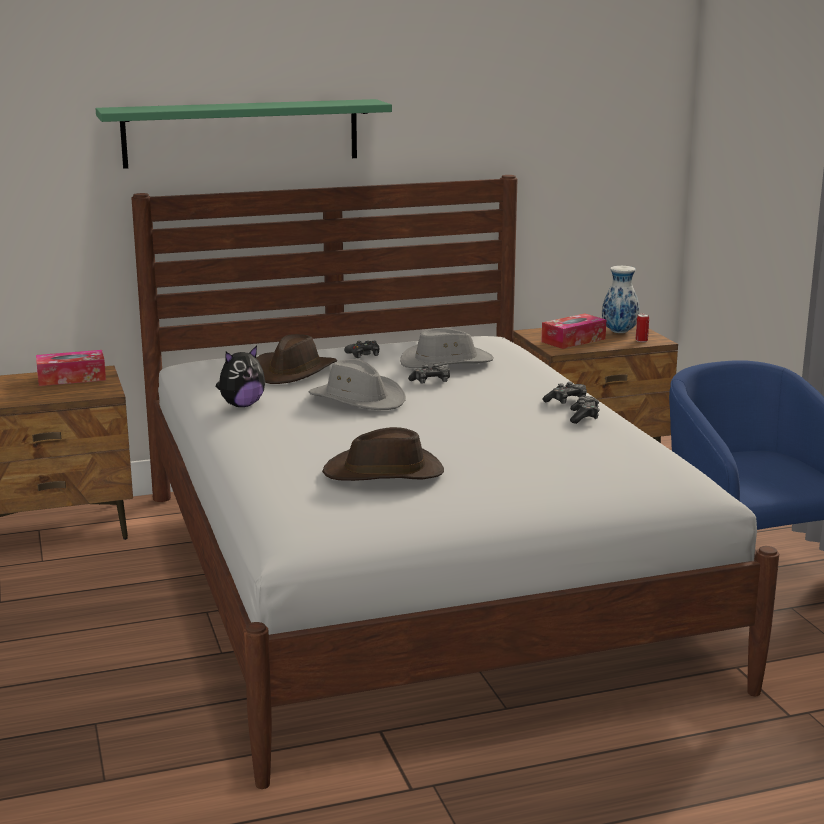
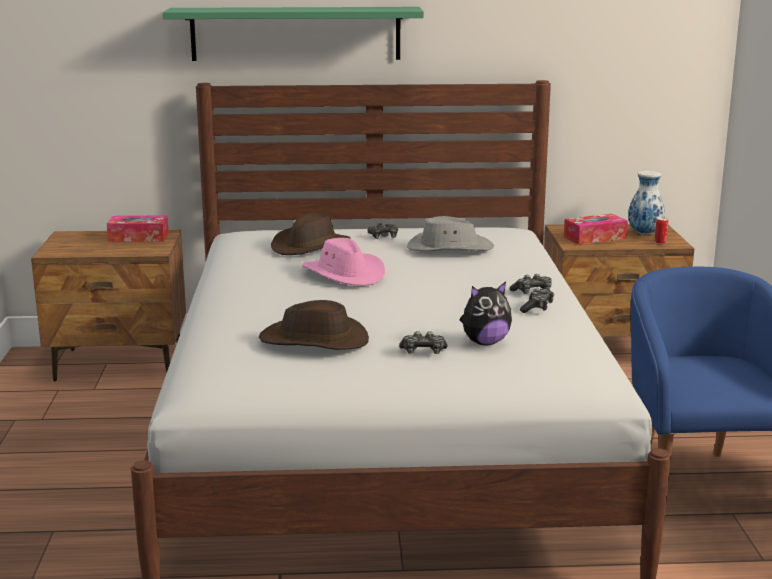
camera: 15 degrees right, 0 degrees up
(241, 405) = (244, 271): plush toy -> plush toy (484, 342)
(358, 399) = (345, 274): grey hat -> pink hat
(431, 382) = (422, 264): game controller -> game controller (423, 352)

